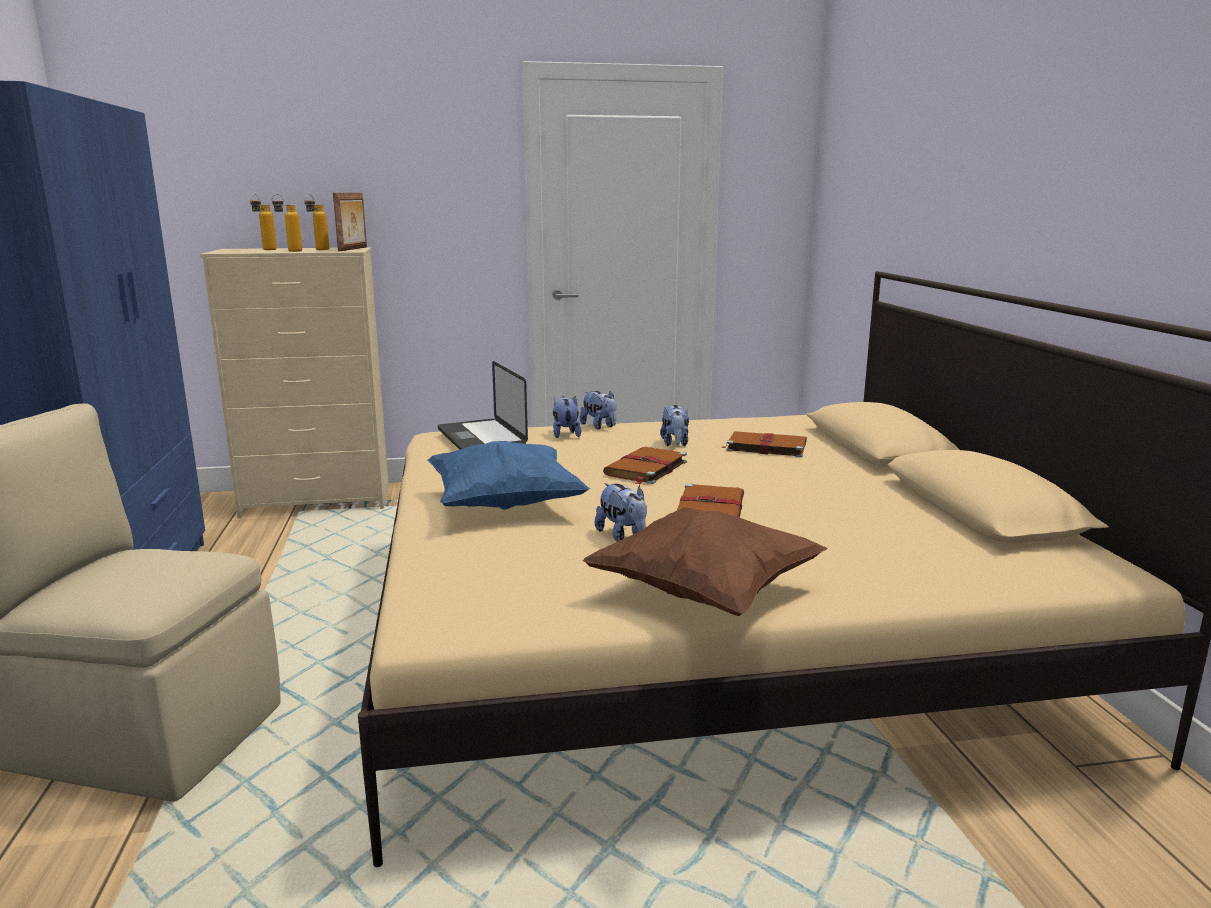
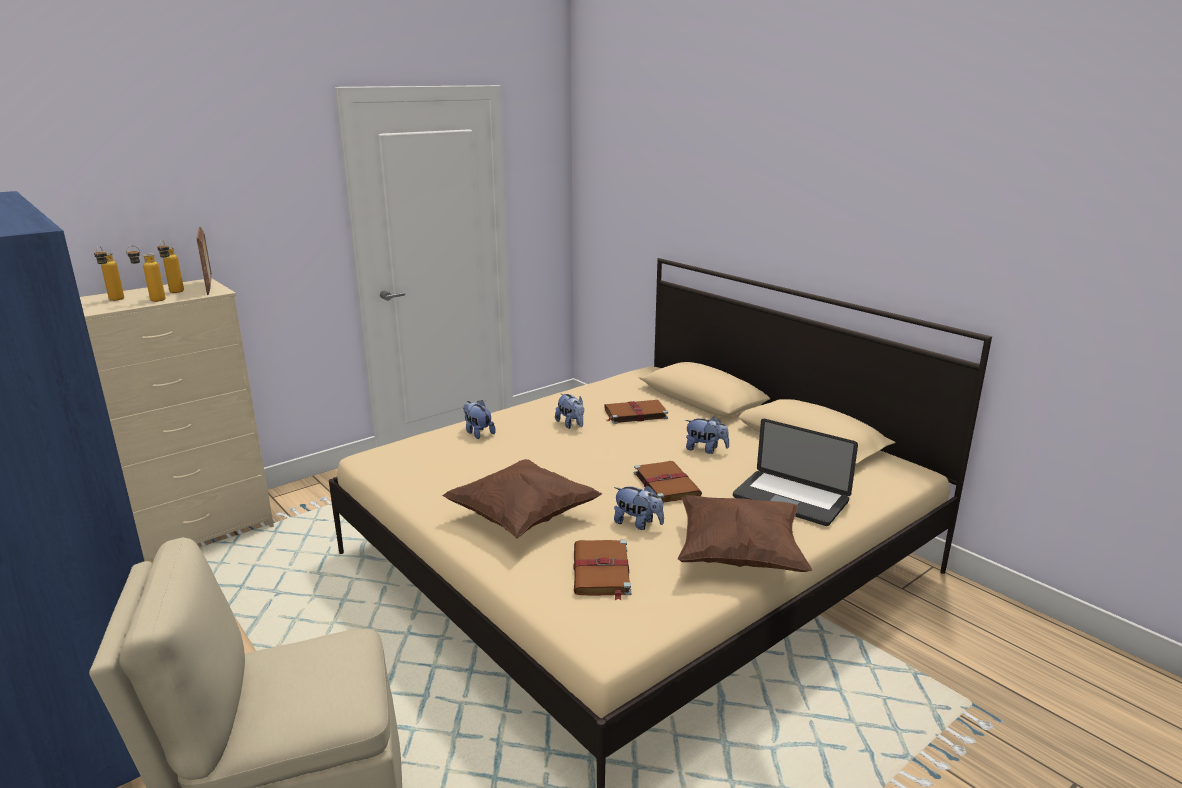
camera: 30 degrees left, 5 degrees up
(481, 438) = (420, 454): laptop -> laptop (790, 499)
(505, 505) = (522, 518): blue pillow -> brown pillow
(600, 426) = (493, 418): plush toy -> plush toy (705, 449)
(645, 469) = (581, 456): brown book -> brown book (601, 571)

